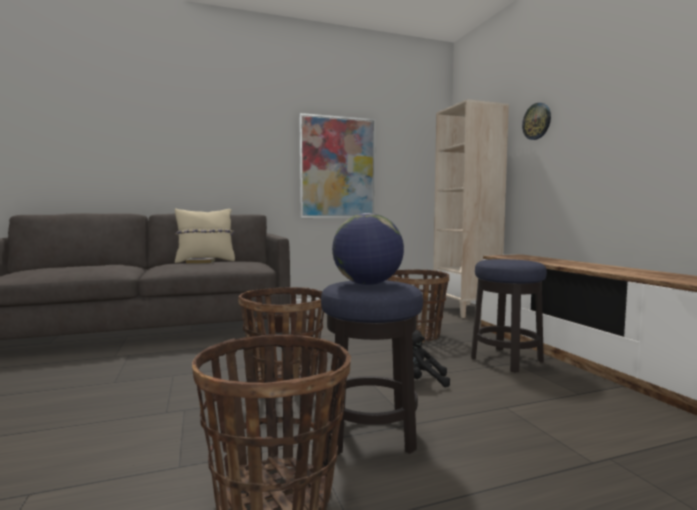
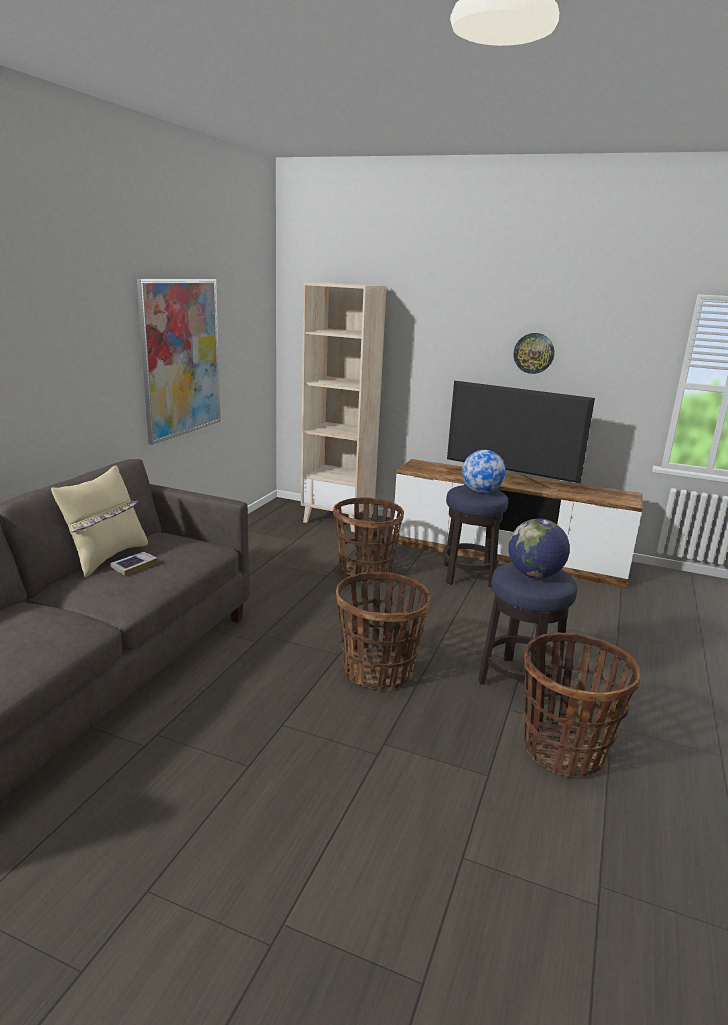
camera: 50 degrees left, 15 degrees up
(422, 381) = (463, 623): black plush toy -> none
(512, 261) = (481, 492): none -> globe
(537, 121) = (423, 316): wall clock -> wall clock (534, 353)
(588, 266) = (509, 480): none -> television

